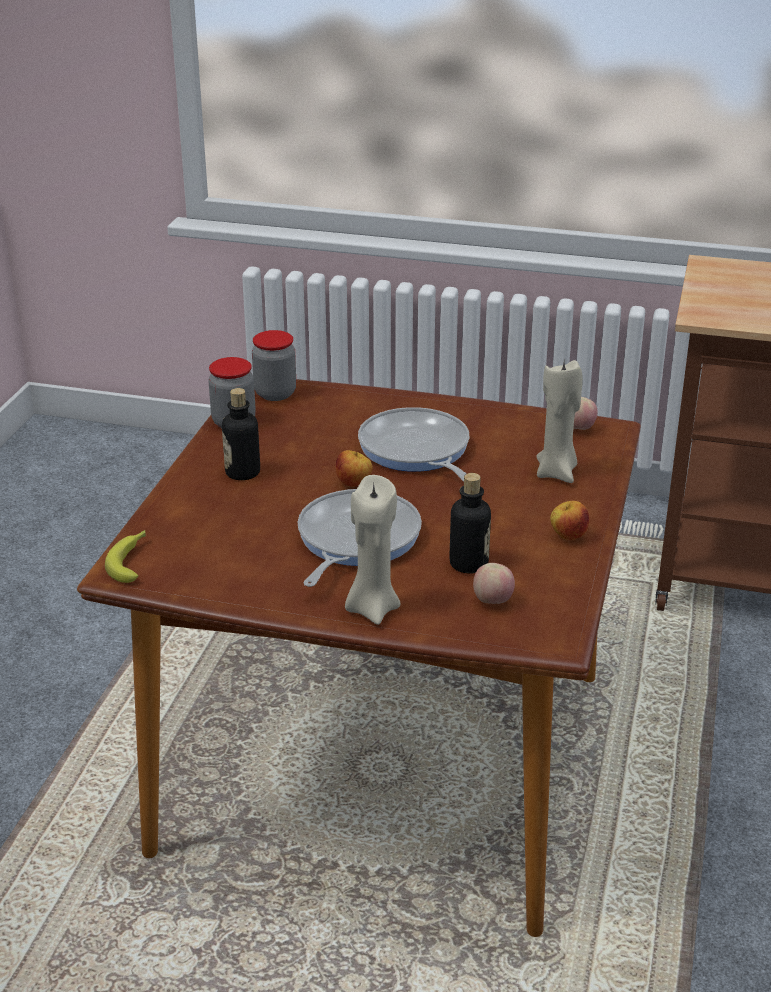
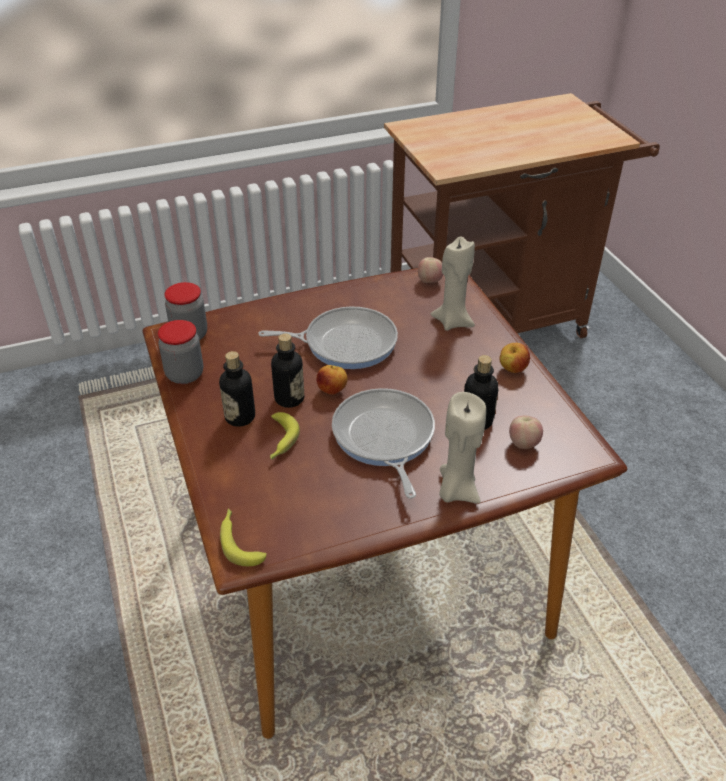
camera: 35 degrees left, 10 degrees up
(255, 504) = (280, 441): none -> banana
(305, 475) = (289, 398): none -> bottle
(416, 451) = (345, 343): frying pan -> frying pan turned 150 degrees clockwise

